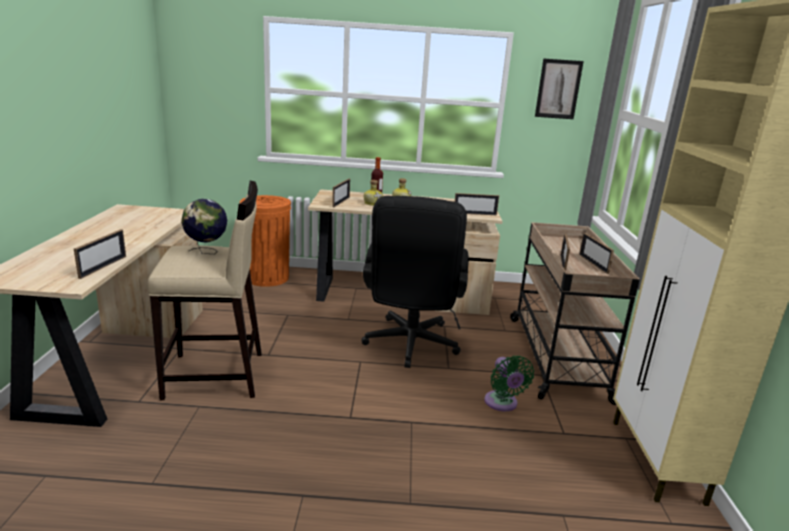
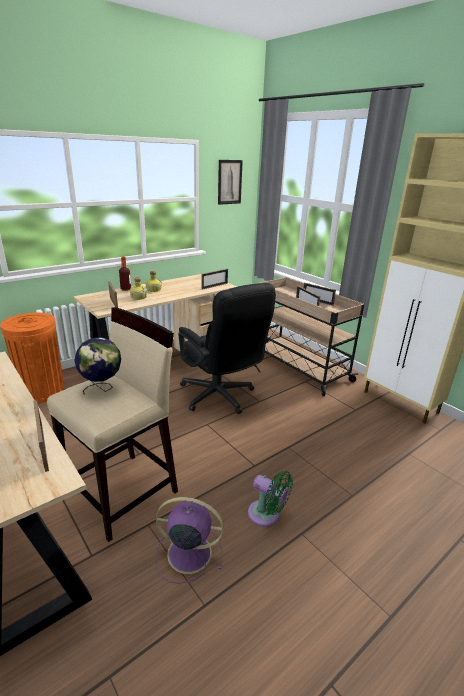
camera: 40 degrees left, 5 degrees up
(194, 442) = (187, 553): none -> purple fan
(502, 404) = (312, 409): green fan -> green fan (266, 515)

